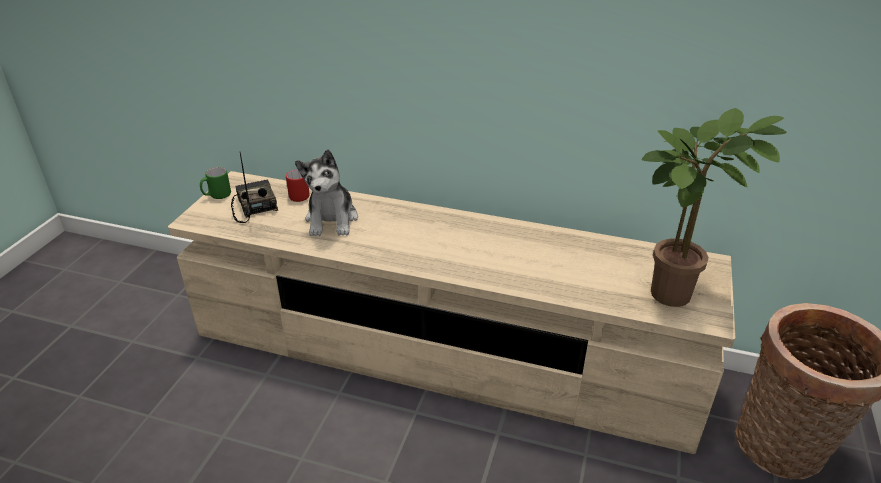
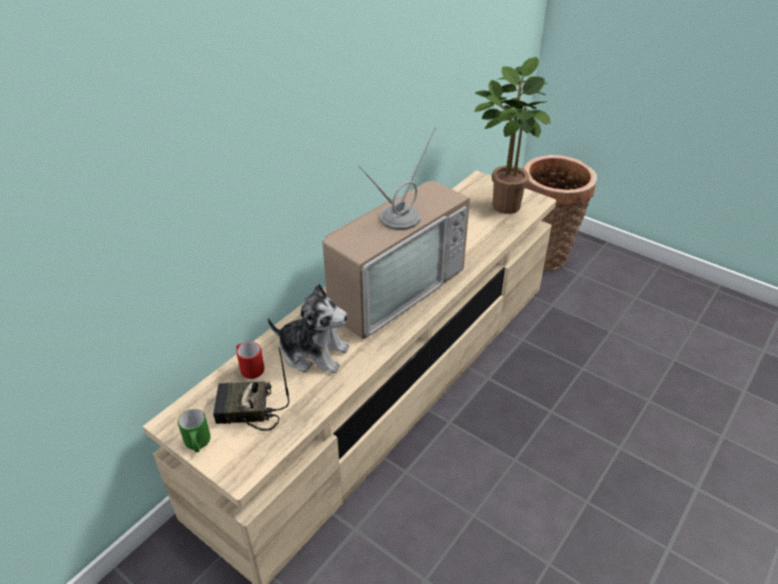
camera: 70 degrees left, 5 degrees up
(449, 240) = (392, 286): none -> television

